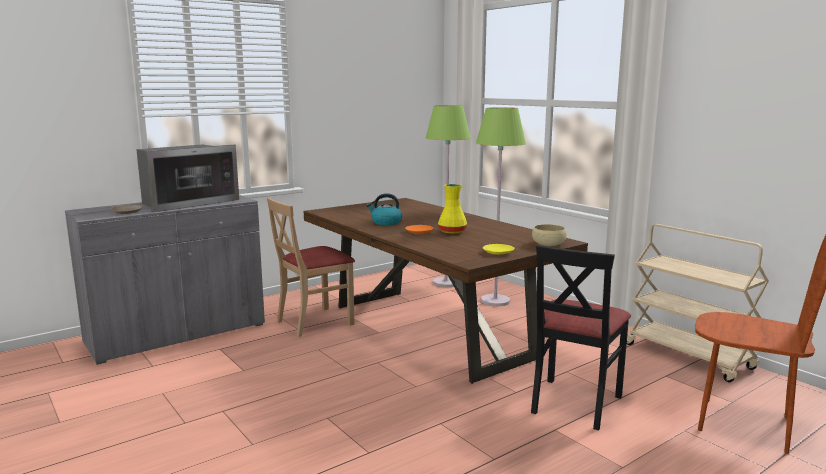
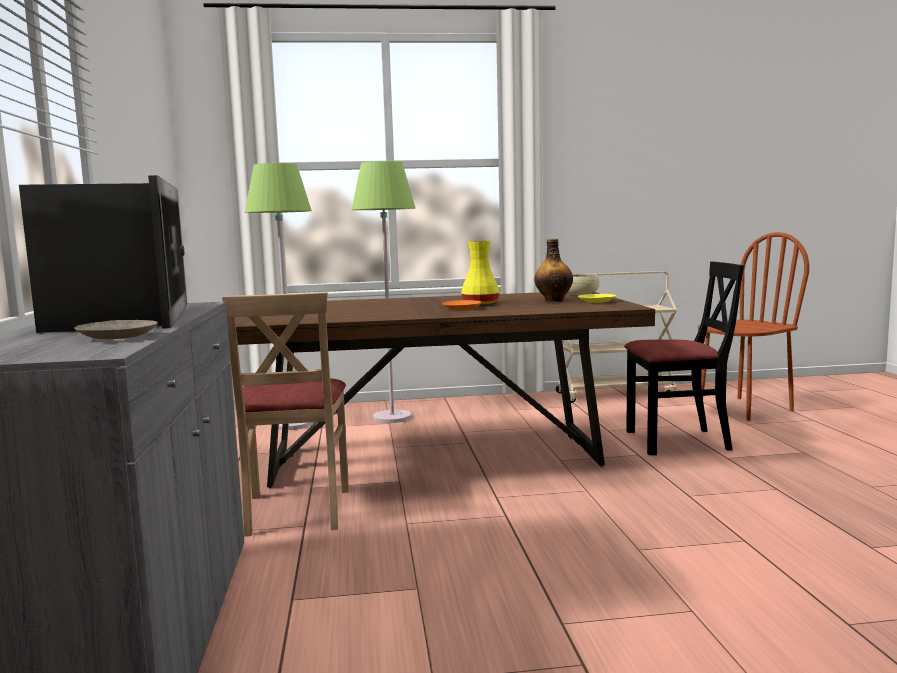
camera: 60 degrees left, 5 degrees down
(386, 222) = (383, 312): kettle -> none
(492, 243) = (554, 300): none -> bottle
(574, 403) = (677, 441): black chair -> black chair turned 60 degrees counterclockwise

